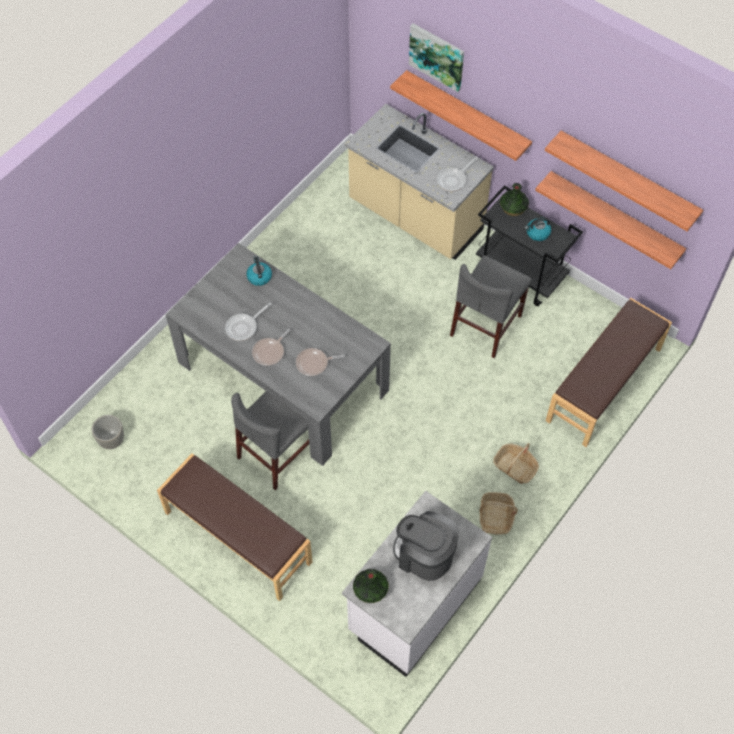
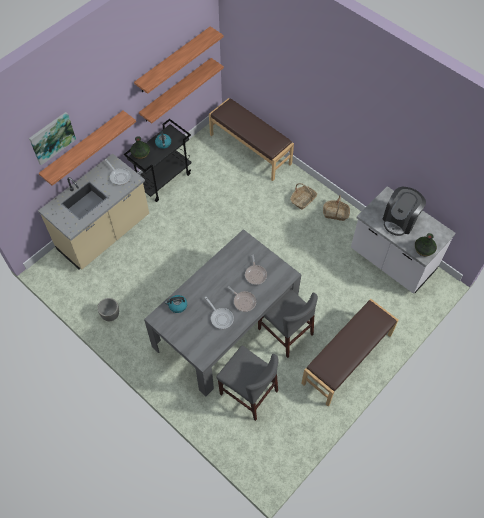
camera: 85 degrees left, 0 degrees up
(112, 440) = (268, 445): grey planter -> grey planter (110, 315)
(486, 325) = (200, 203): grey chair -> grey chair (248, 392)

